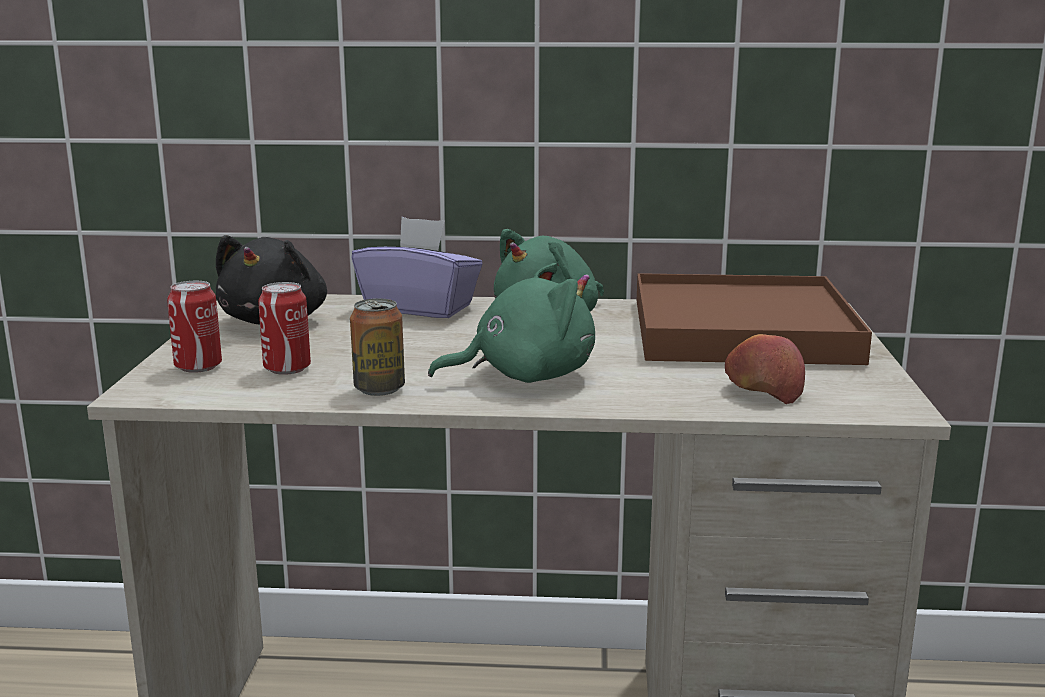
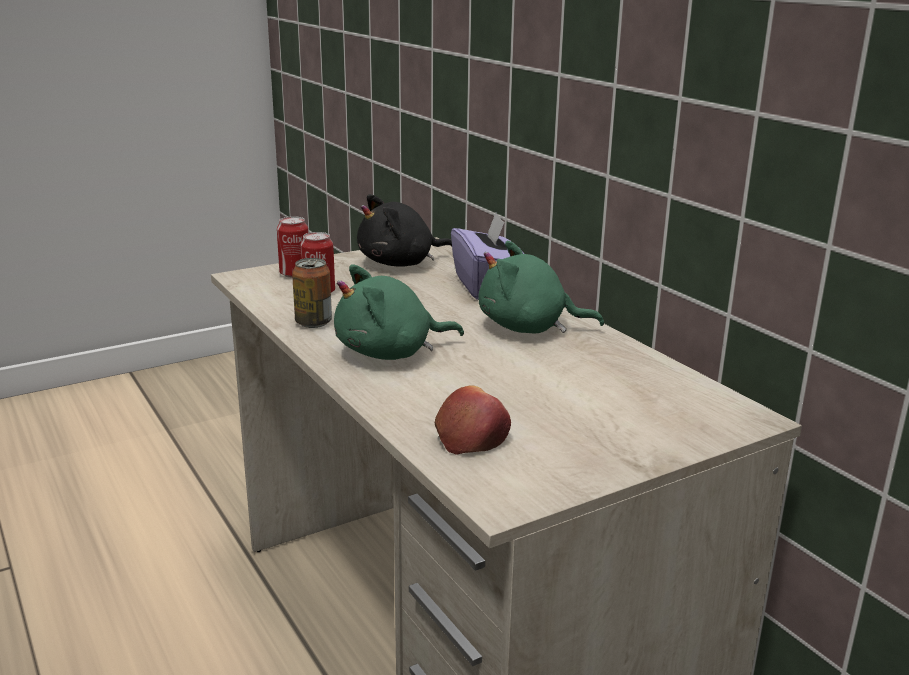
camera: 55 degrees right, 5 degrees up
(525, 376) = (390, 353): green plush toy -> green plush toy turned 120 degrees clockwise
(742, 330) = (618, 397): brown tray -> none

